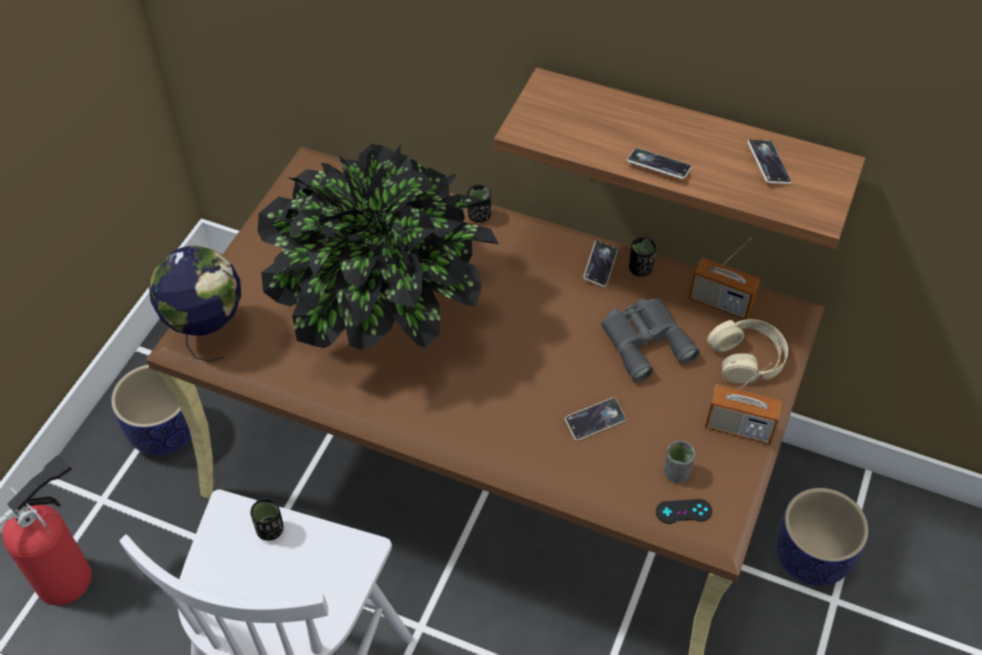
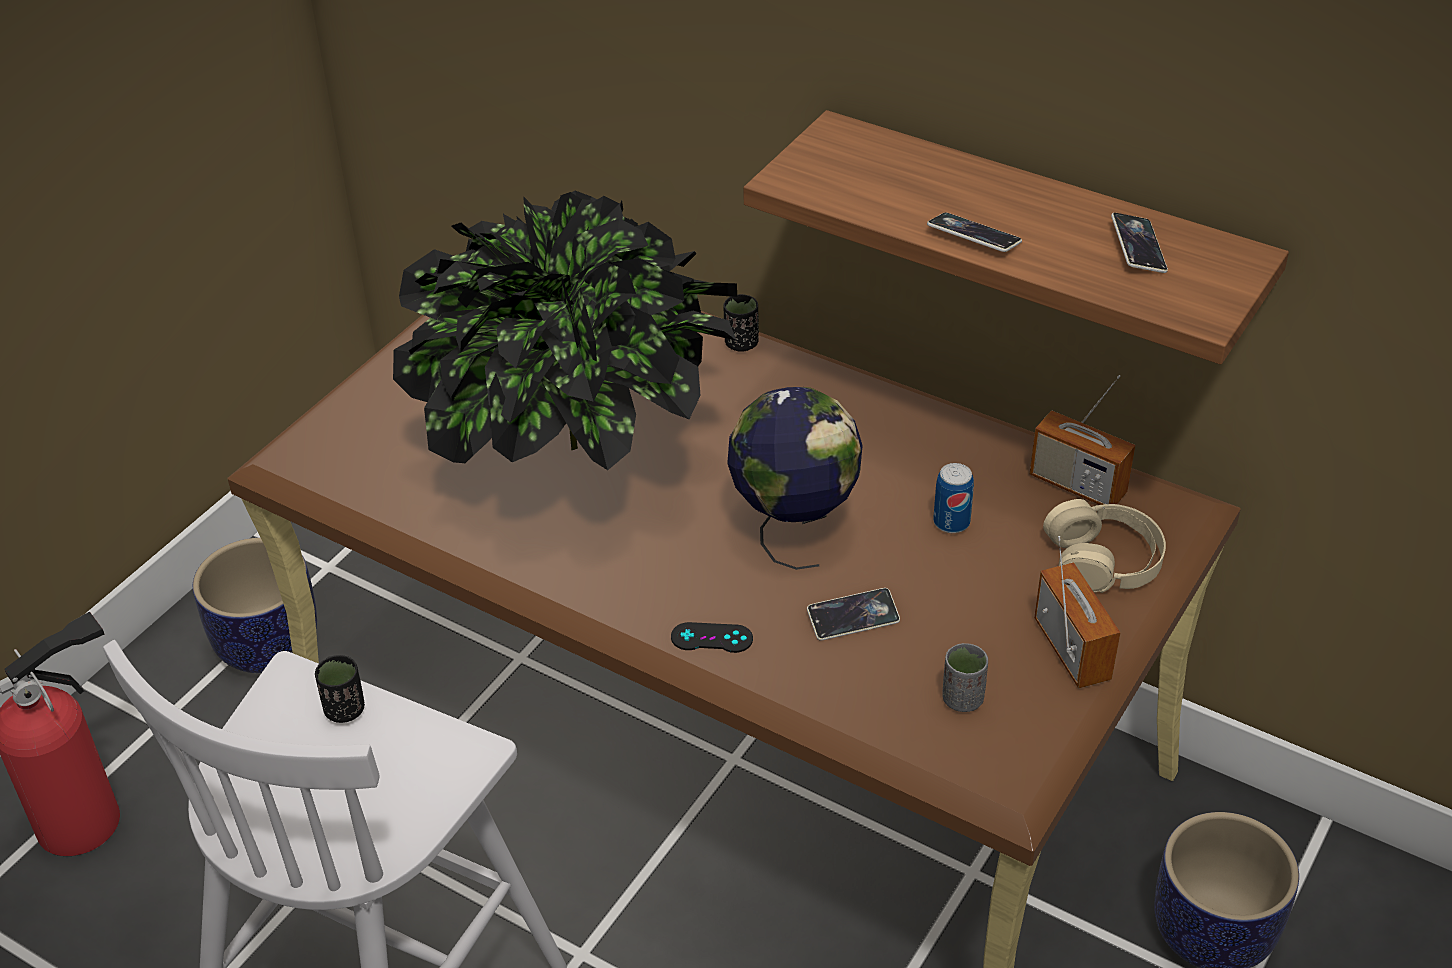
camera: 10 degrees right, 10 degrees down
(208, 332) = (320, 450): globe -> globe (794, 529)
(600, 266) = (905, 421): phone -> none
(640, 269) = (964, 431): black cup -> none
(644, 340) = (951, 522): grey binoculars -> can
(683, 511) = (963, 752): black game controller -> black game controller (711, 638)
(738, 427) = (1072, 650): radio -> radio turned 135 degrees counterclockwise

